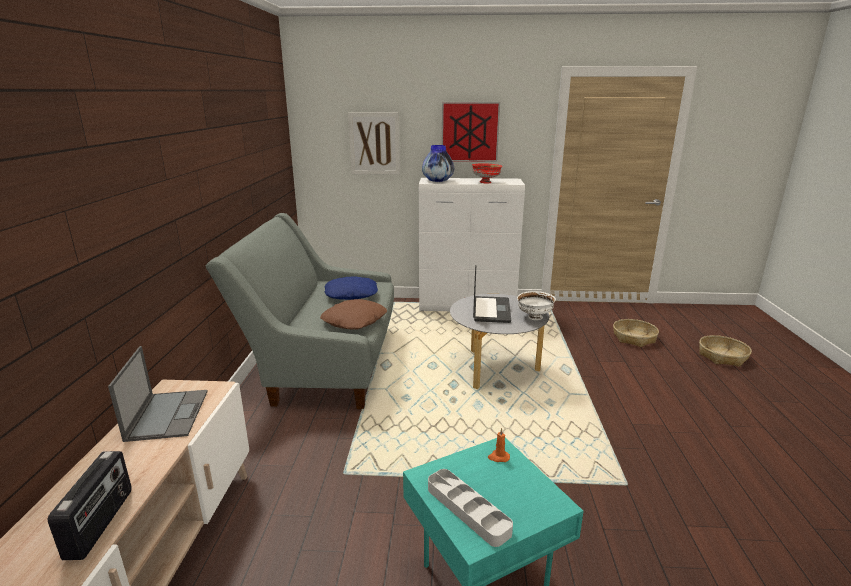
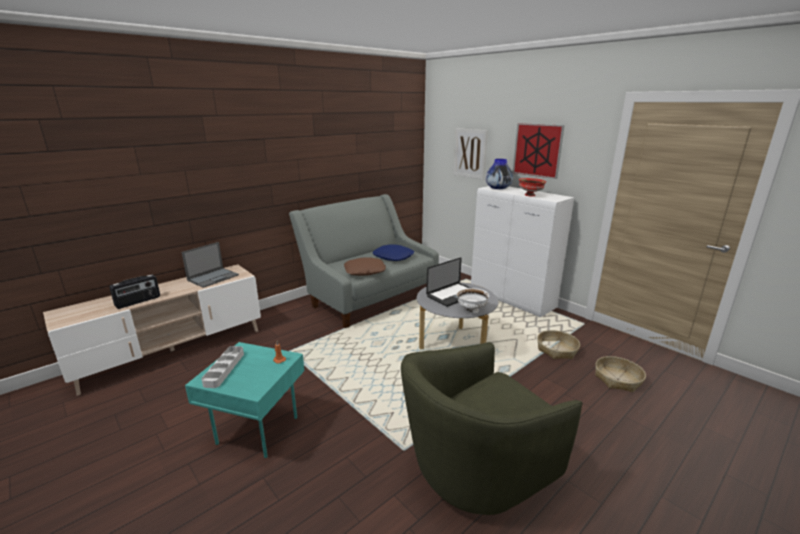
camera: 45 degrees right, 0 degrees up
(686, 458) = (476, 469): none -> green armchair
(722, 356) = (691, 438): basket -> basket (557, 350)

